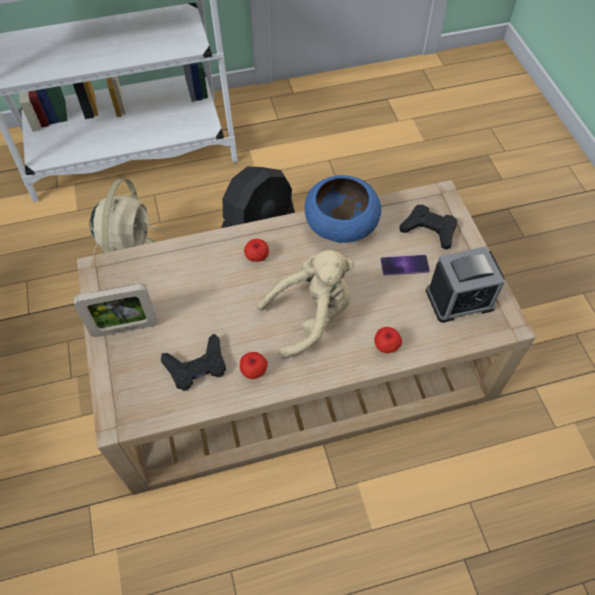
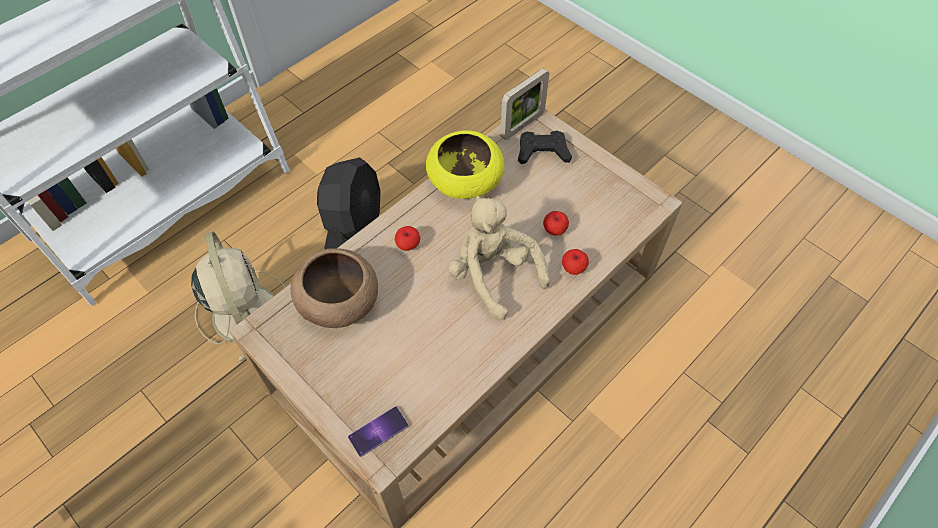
camera: 30 degrees left, 0 degrees up
(125, 328) = (328, 371): picture frame -> picture frame (522, 125)
(172, 277) = (339, 302): none -> brown bowl
(197, 366) = (421, 371): black game controller -> none
(254, 371) = (476, 347): apple -> apple (554, 230)
(311, 317) = (493, 275): beige plush toy -> beige plush toy turned 75 degrees counterclockwise
(340, 226) = (465, 183): blue bowl -> yellow bowl
(404, 265) = (542, 192): phone -> phone (378, 431)
(459, 299) = (605, 199): alarm clock -> none

